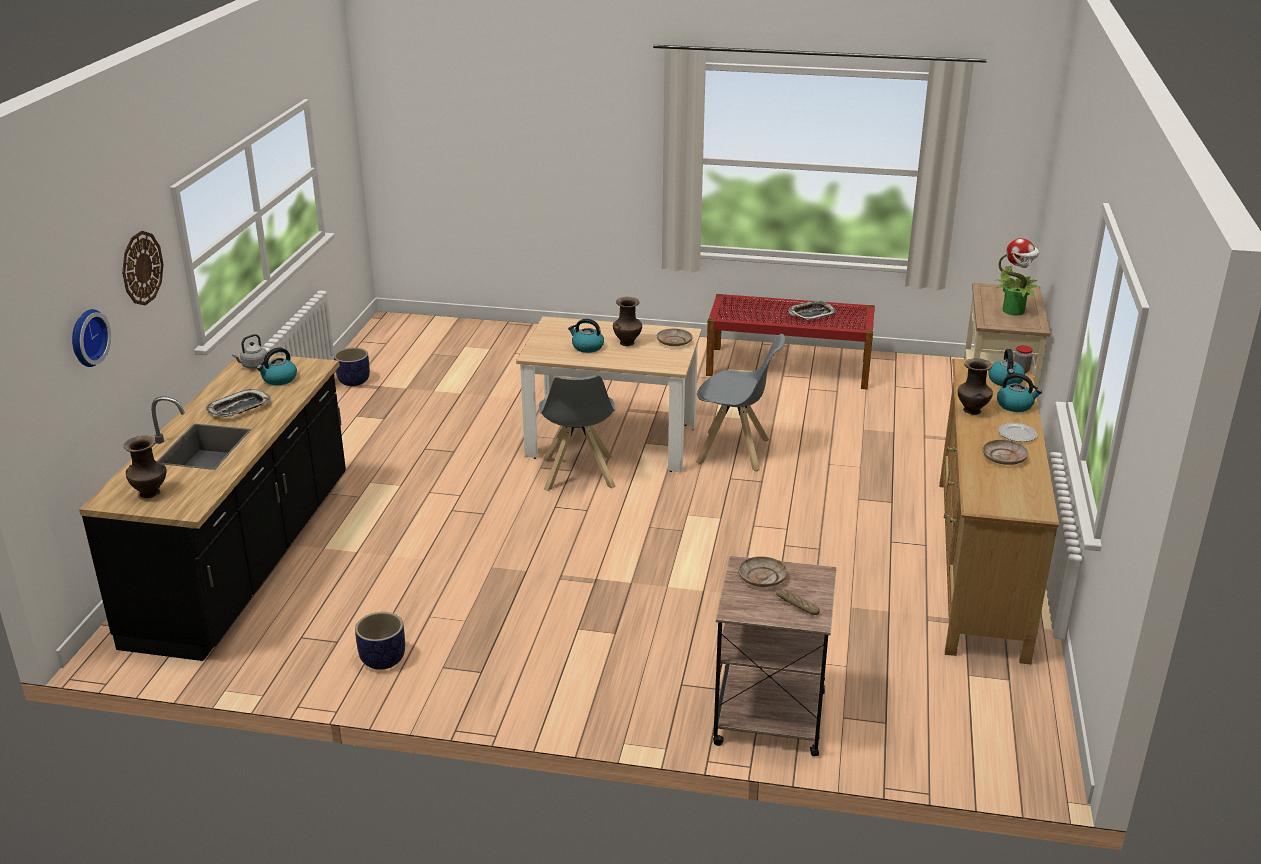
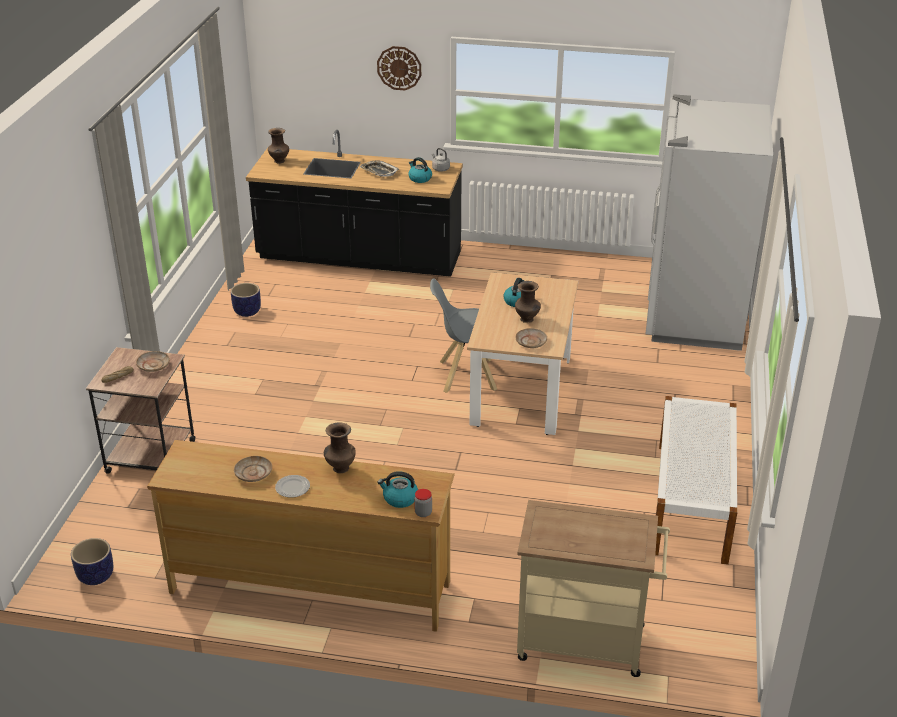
camera: 90 degrees right, 5 degrees up
(86, 337) = (333, 78): wall clock -> none
(354, 381) = (608, 268): planter -> planter (95, 576)
(470, 344) = (693, 314): none -> white fridge
(735, 451) = (507, 457): grey chair -> none
(788, 367) = (692, 501): red bench -> white bench
(811, 314) = (697, 463): tray -> none
(1014, 311) = (576, 534): potted plant -> none
(1015, 405) = (348, 496): kettle -> none

